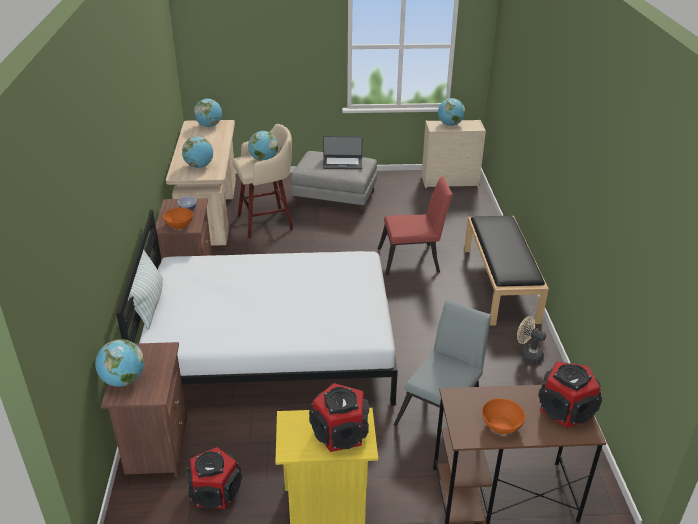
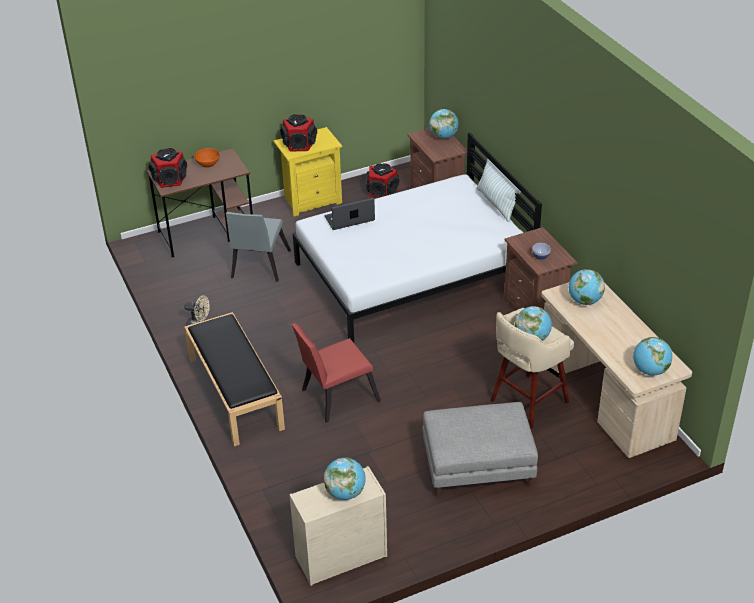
camera: 160 degrees right, 5 degrees up
(179, 224) = (530, 240): orange bowl -> none
(342, 163) = (469, 430): laptop -> laptop (350, 219)

